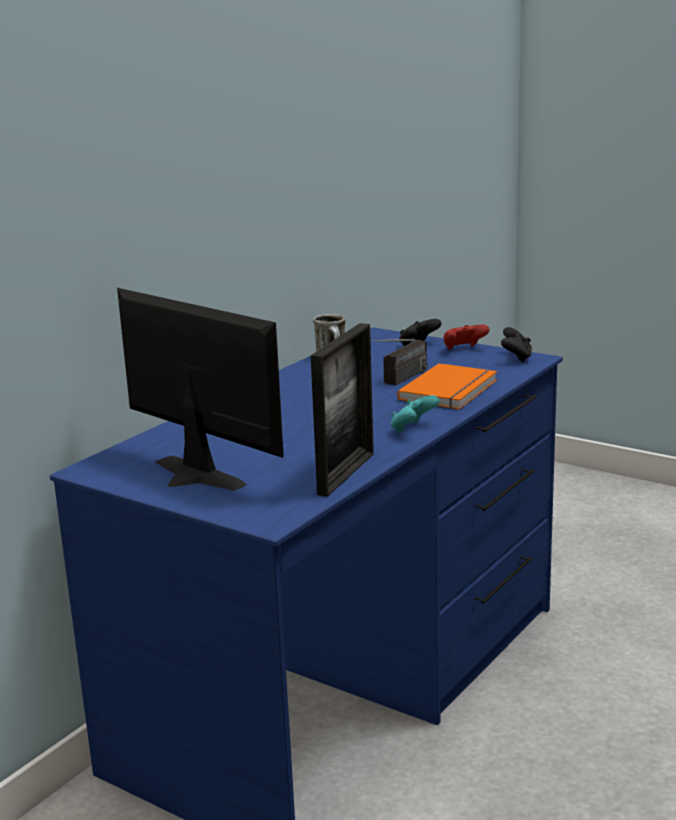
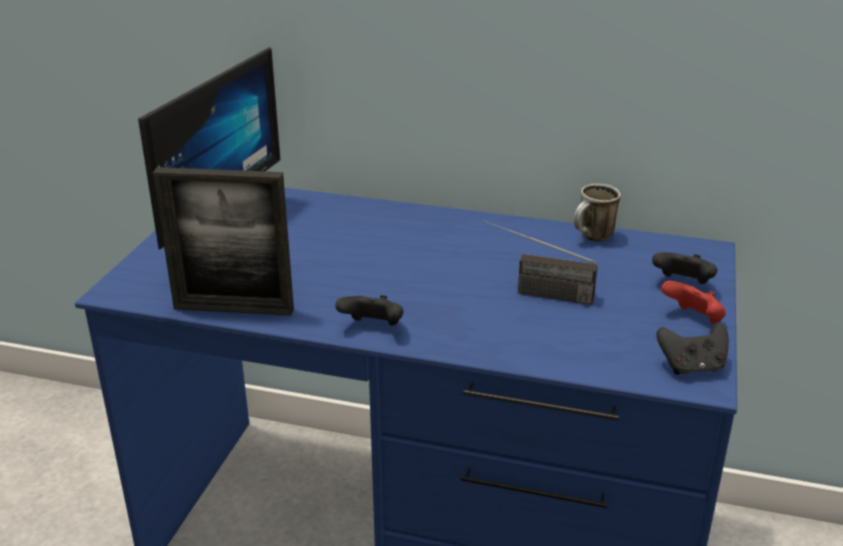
camera: 70 degrees right, 10 degrees up
(412, 429) = (373, 327): turquoise game controller -> black game controller
(451, 390) = (521, 334): orange book -> none

